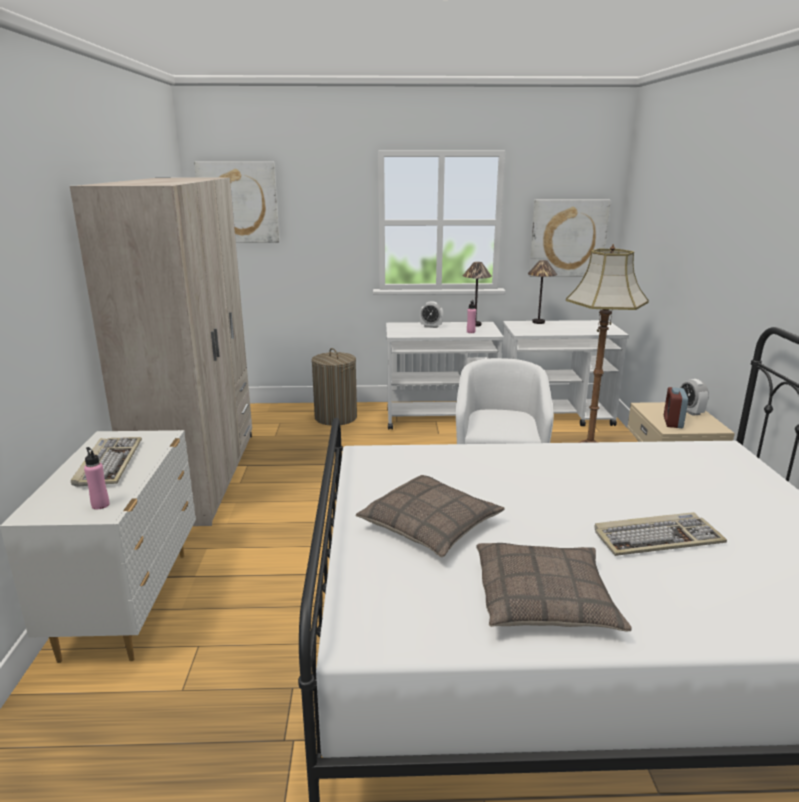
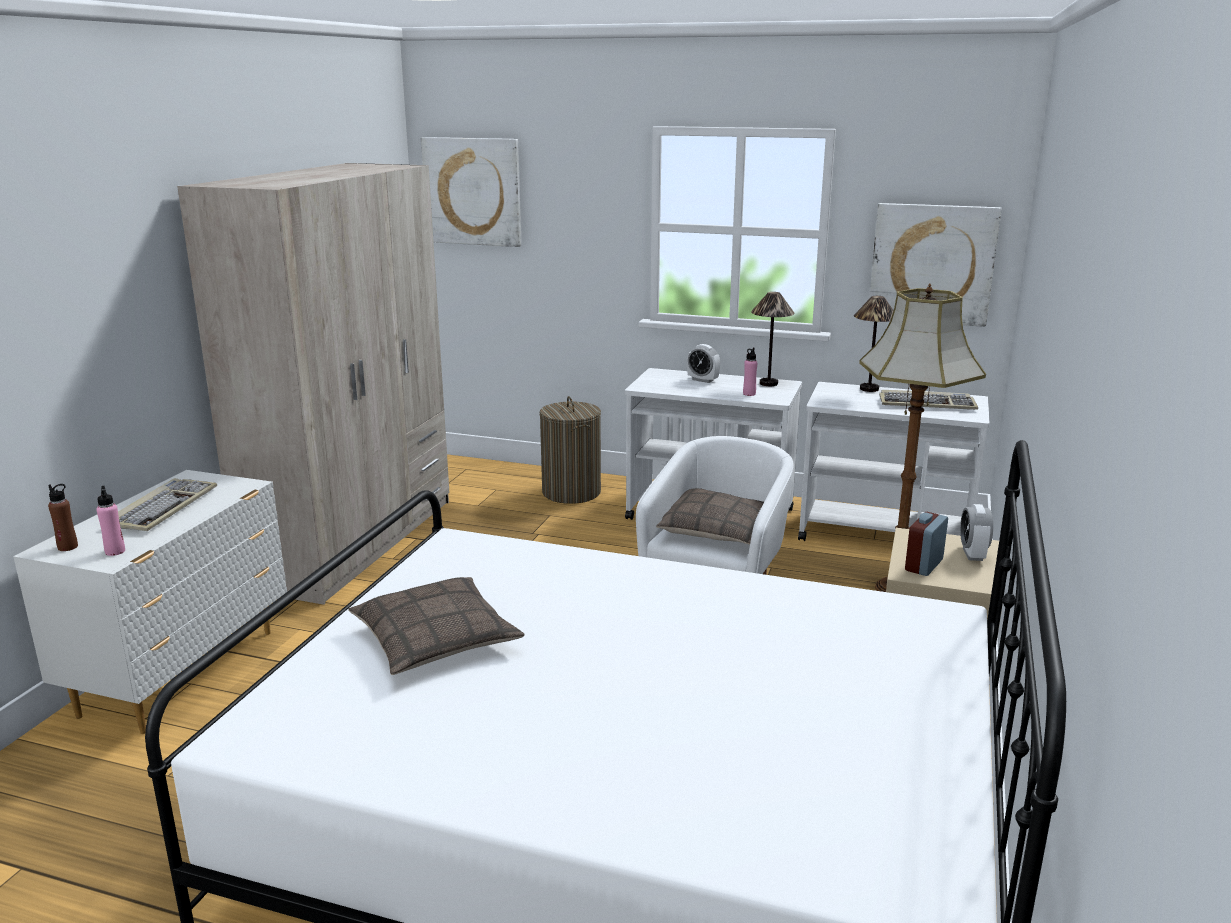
camera: 20 degrees right, 0 degrees up
(49, 509) = (68, 547): none -> brown bottle
(545, 600) = (470, 748): pillow -> pillow (717, 529)
(657, 538) = (694, 710): keyboard -> keyboard (927, 404)

